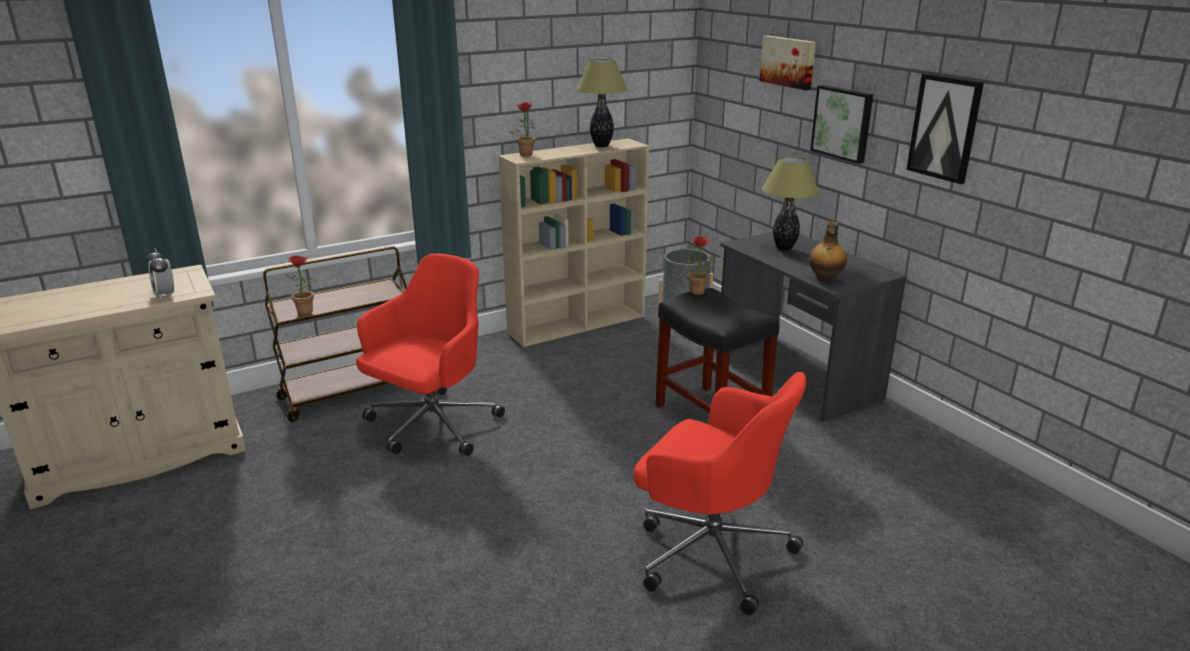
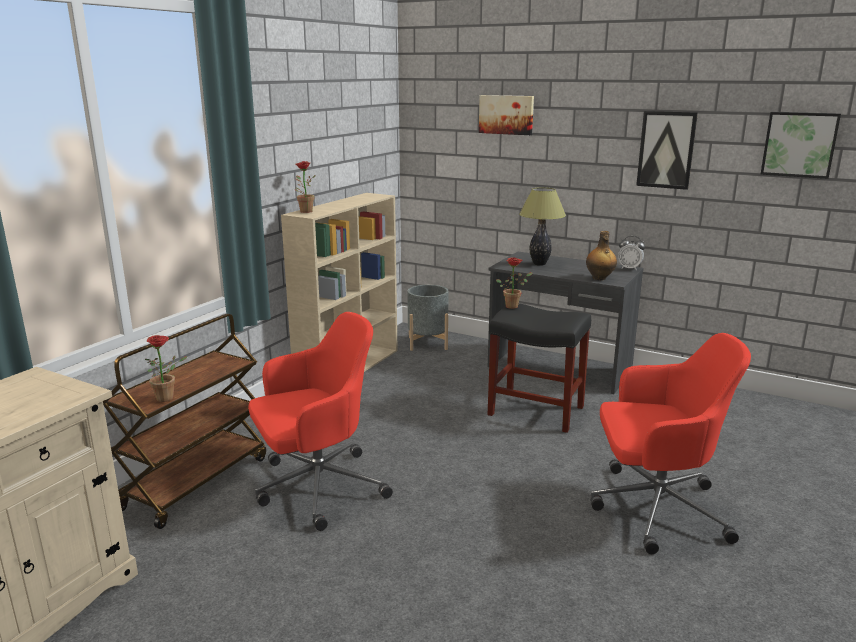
camera: 30 degrees left, 5 degrees down
(165, 295) = (45, 404): alarm clock -> alarm clock (629, 268)
(431, 426) = (317, 487): red office chair -> red office chair turned 60 degrees clockwise
(601, 146) = (357, 199): table lamp -> none
(843, 123) = (568, 157): picture -> picture (799, 144)

